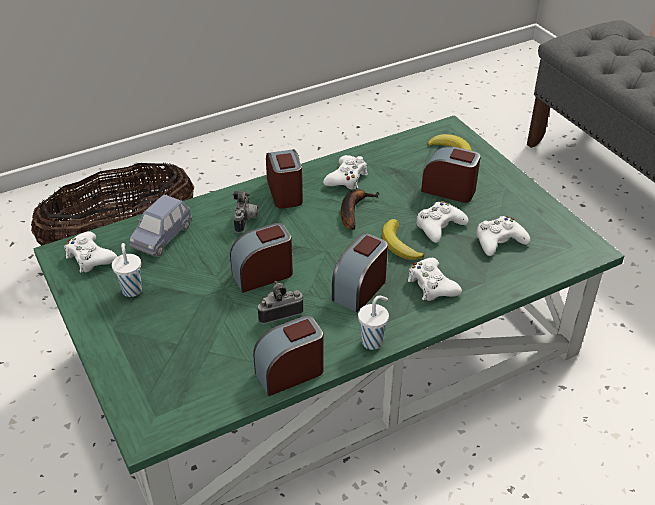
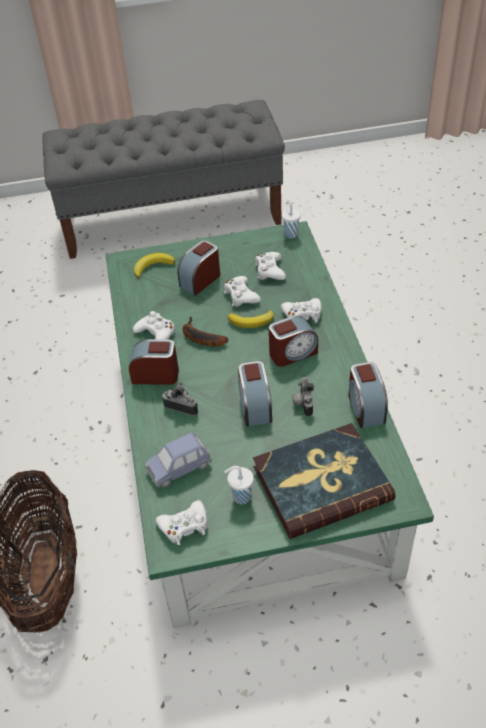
camera: 70 degrees left, 5 degrees up
(161, 351) = (321, 483): none -> book
(162, 237) = (179, 468): blue toy car -> blue toy car turned 105 degrees clockwise
(359, 289) = (292, 353): alarm clock -> alarm clock turned 75 degrees counterclockwise
(373, 341) = (348, 357): white cup -> white cup (290, 234)

